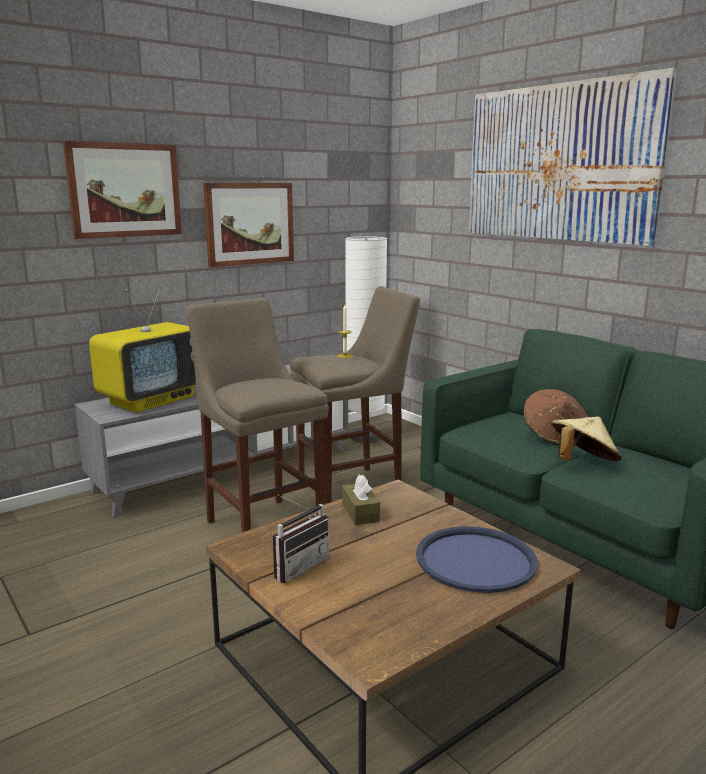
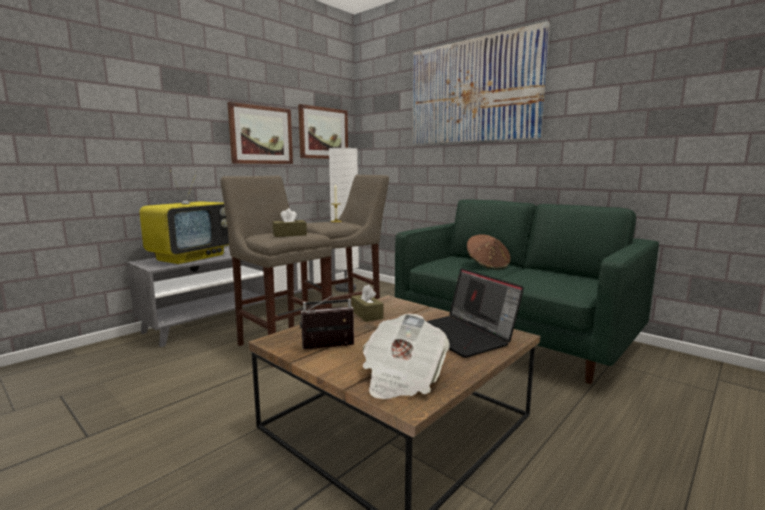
camera: 10 degrees left, 5 degrees down
(124, 190) = (167, 100): picture -> picture (323, 133)
(272, 389) = (289, 235): none -> brown tissue box
(297, 566) = (328, 349): radio -> radio turned 135 degrees counterclockwise
(373, 620) = (402, 378): none -> newspaper
(475, 560) = (464, 335): blue tray -> laptop
(582, 463) = (513, 277): beige hat -> none

